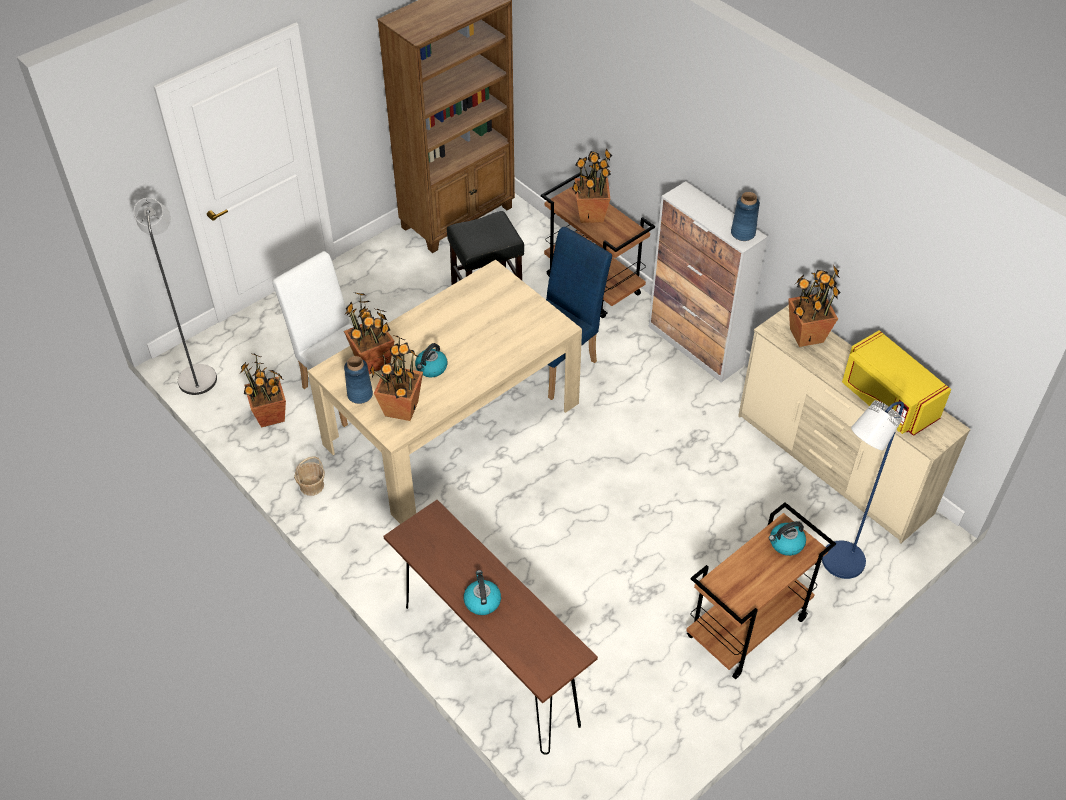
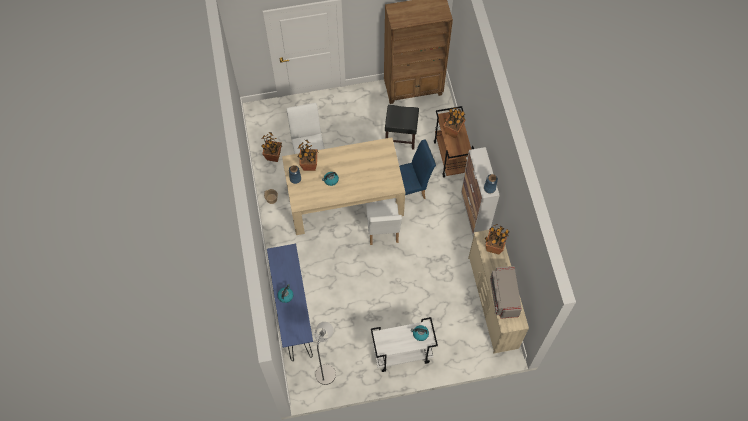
camera: 30 degrees right, 15 degrees up
(197, 374) = (255, 120): grey floor lamp -> grey floor lamp (327, 370)
(401, 409) = (307, 194): potted plant -> none
(490, 664) = (294, 313): brown console table -> blue console table
(559, 444) = (382, 231): none -> white chair
(746, 629) = (402, 354): brown cart -> white cart
(837, 565) = (459, 348): blue floor lamp -> none
(887, 401) = (503, 296): yellow microwave -> grey microwave

